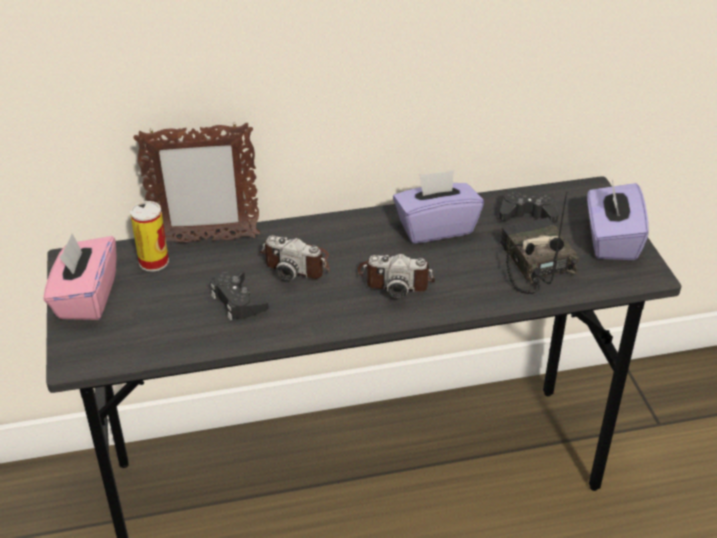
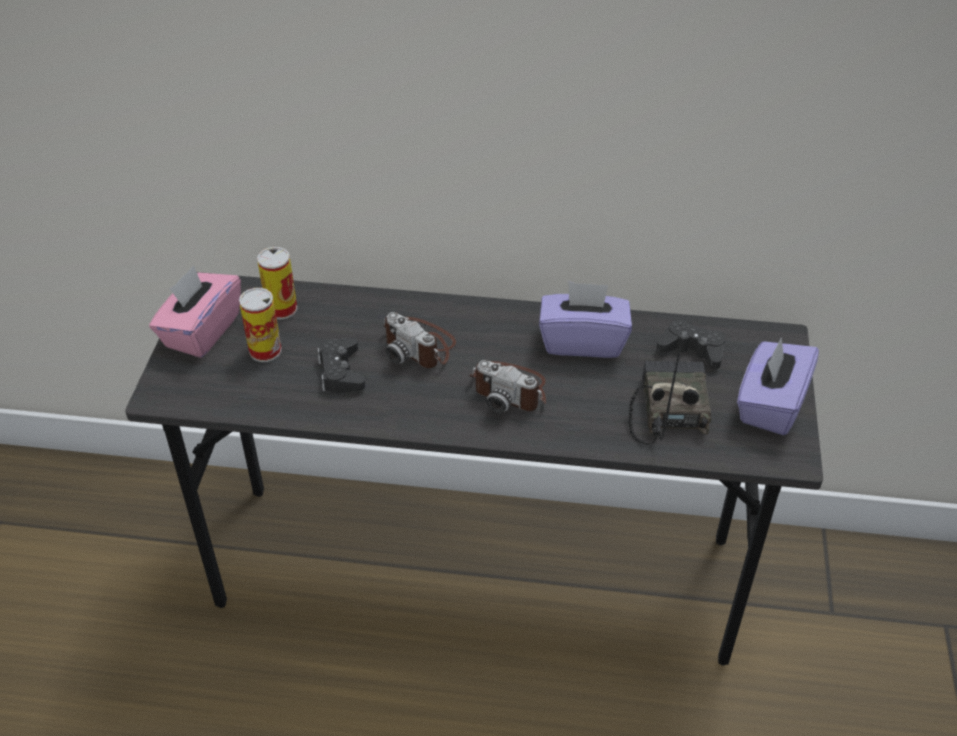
camera: 20 degrees right, 5 degrees up
(157, 299) = (265, 350): none -> can
(206, 240) = (342, 298): picture frame -> none

